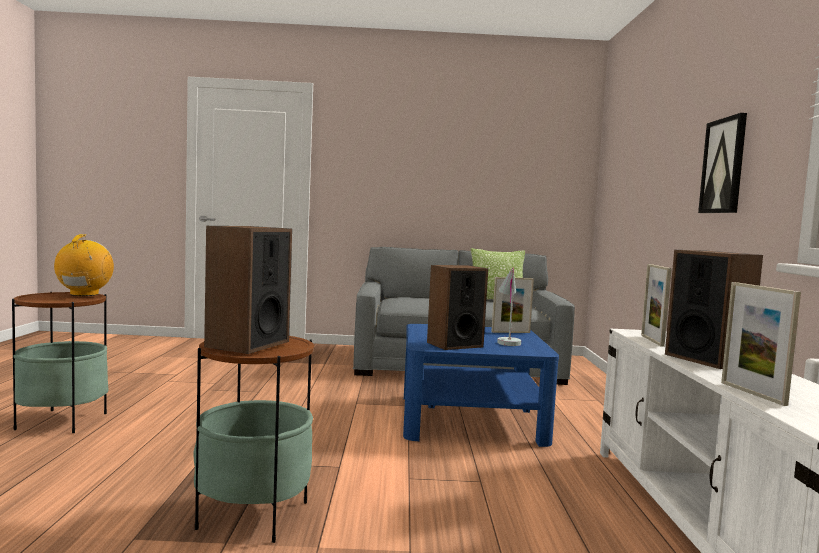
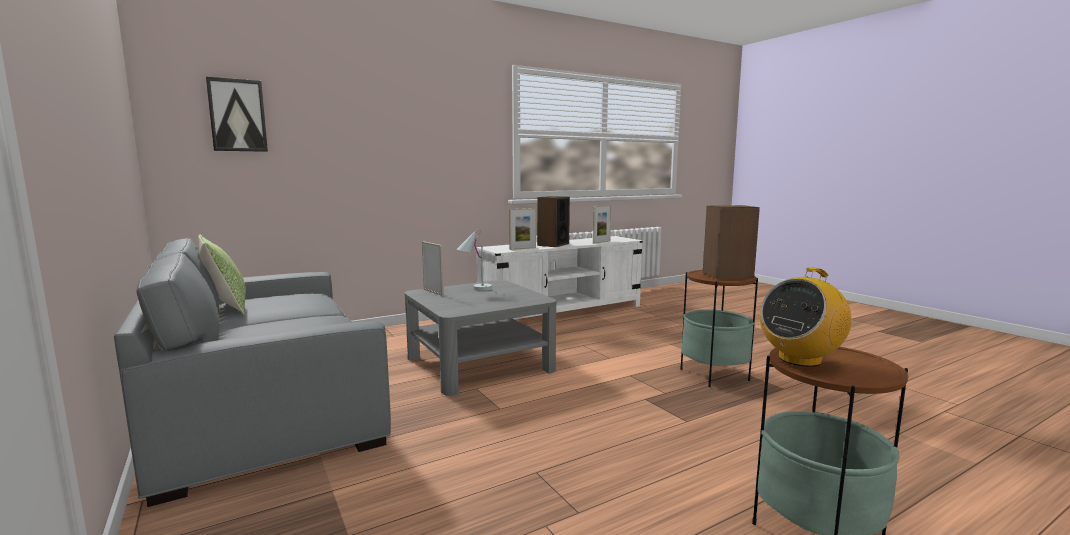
camera: 120 degrees left, 5 degrees up
(454, 344) = (517, 296): speaker -> none
(471, 418) = (478, 363): blue coffee table -> grey coffee table
(724, 166) = (443, 147): picture -> picture (237, 115)

